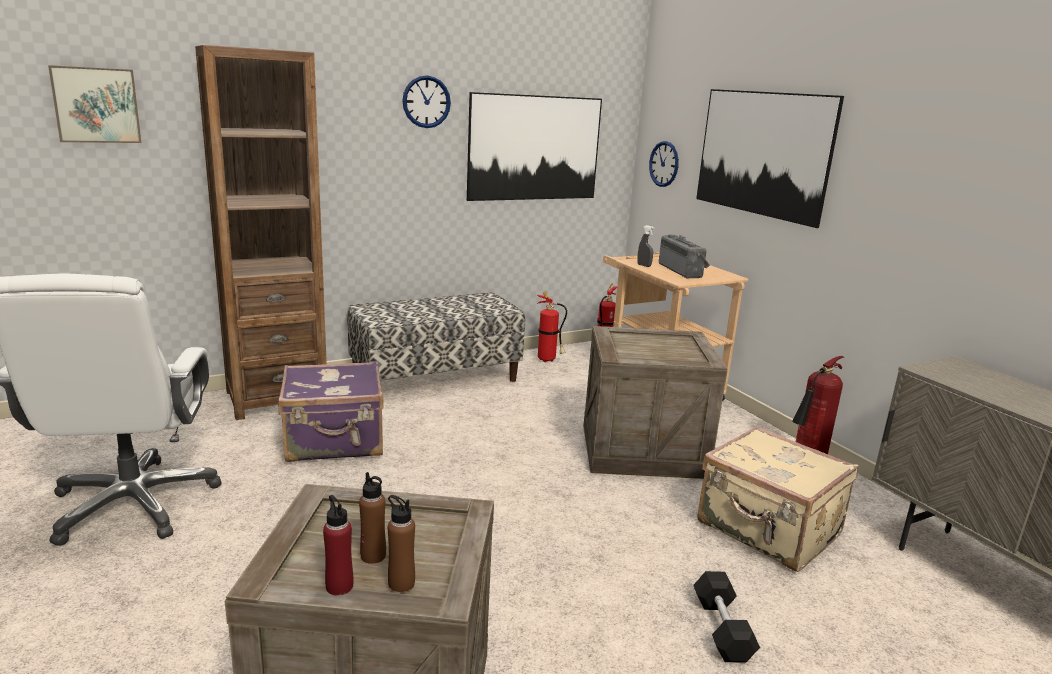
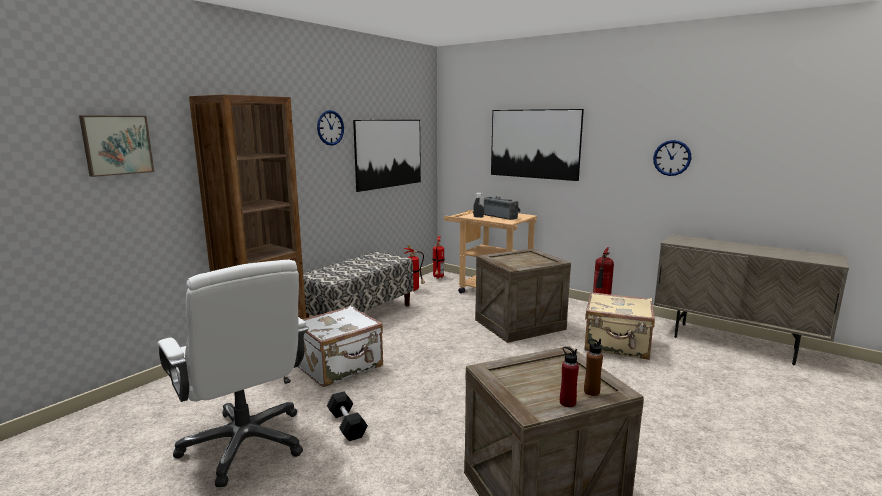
camera: 25 degrees left, 5 degrees down
(335, 442) = (340, 367): purple suitcase -> white suitcase
(373, 556) = (556, 386): brown bottle -> none
(664, 164) = (461, 156): wall clock -> wall clock (672, 158)
(722, 629) = (647, 394): black dumbbell -> black dumbbell (347, 424)

